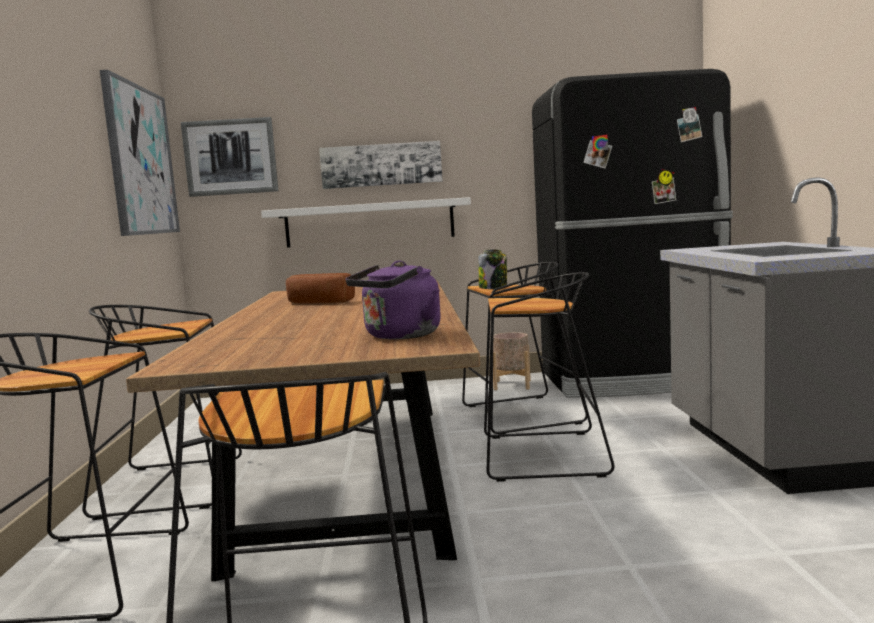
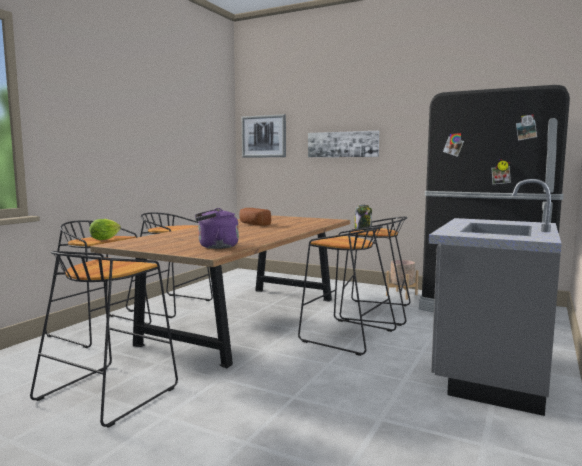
camera: 30 degrees right, 0 degrees up
(92, 365) = (105, 239): none -> lettuce
(141, 161) = (209, 139): picture -> none
(369, 223) = (333, 179): white shelf -> none

